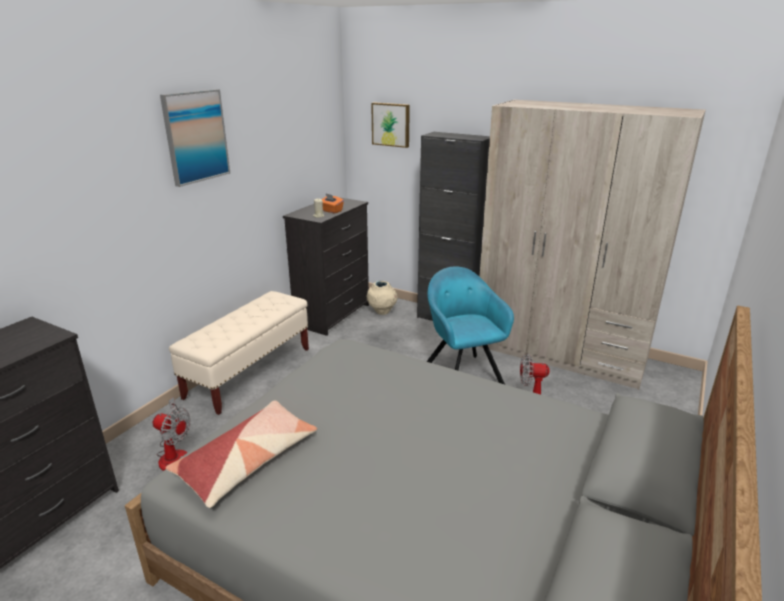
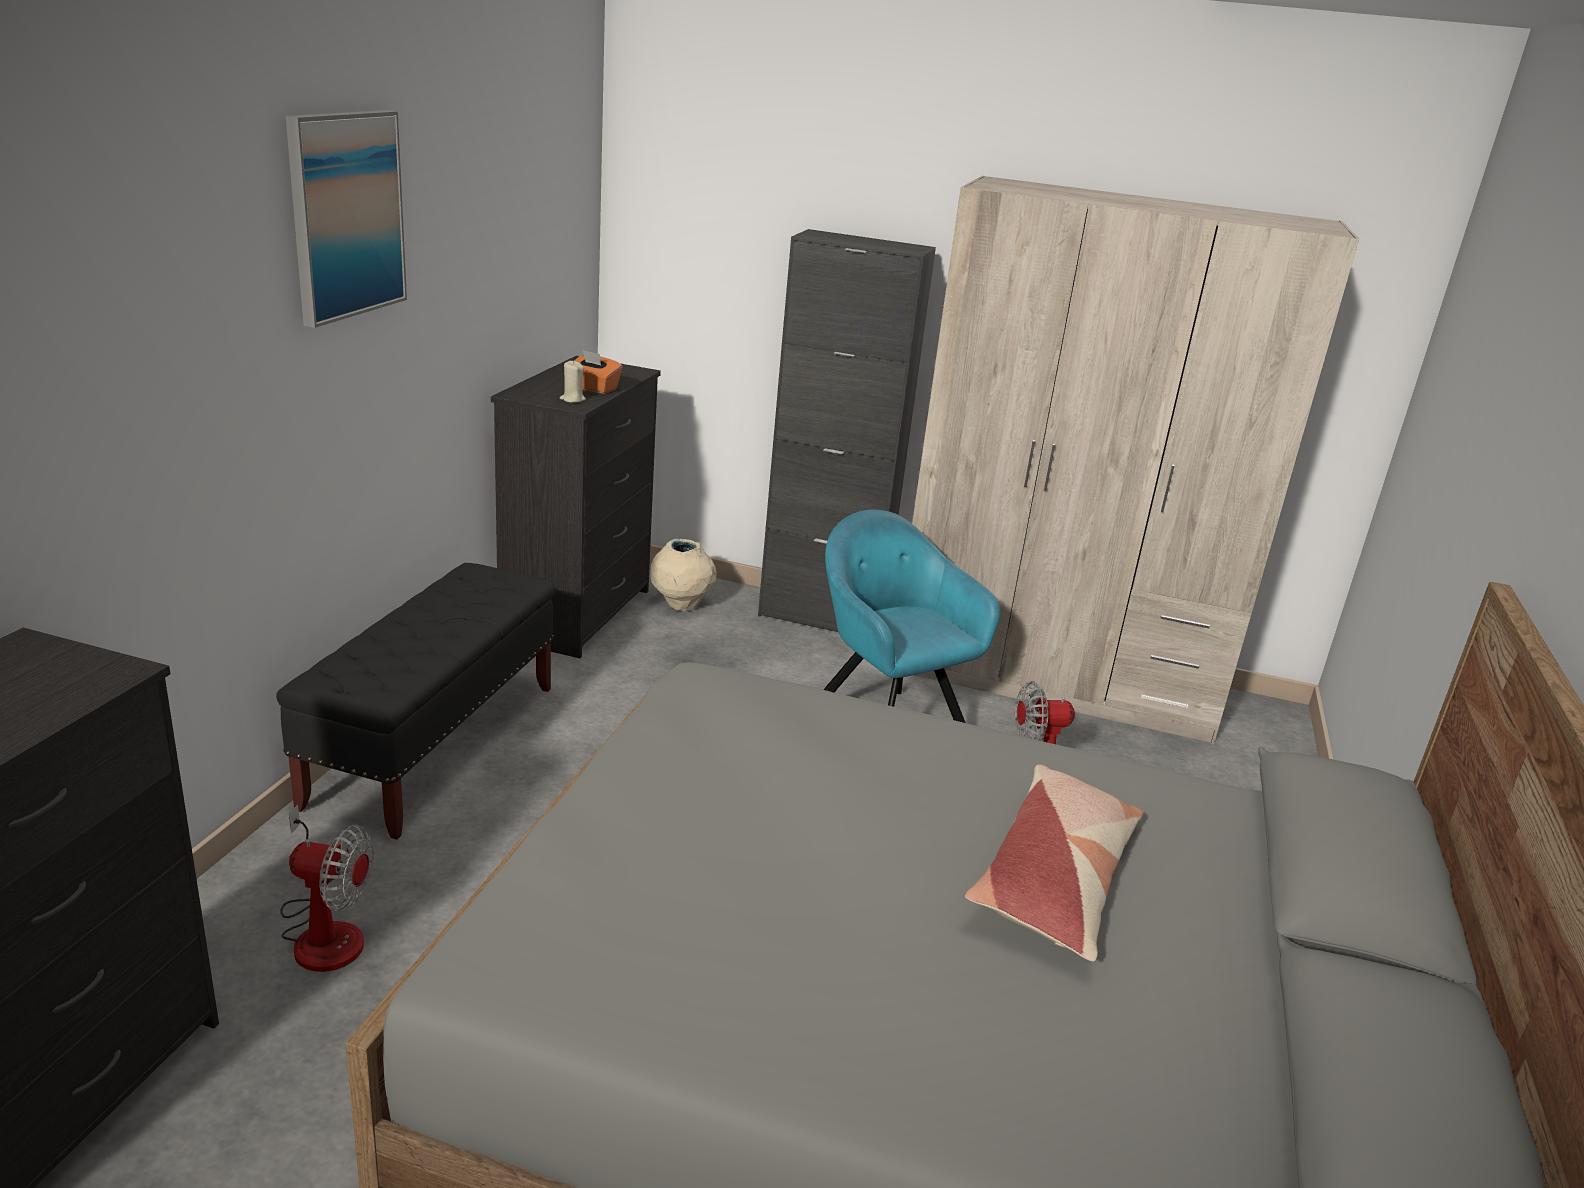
camera: 15 degrees left, 0 degrees up
(248, 460) = (611, 922): pillow -> pillow (1056, 877)
(250, 373) = (435, 744): beige bench -> black bench
(391, 124) = (711, 208): picture -> none

